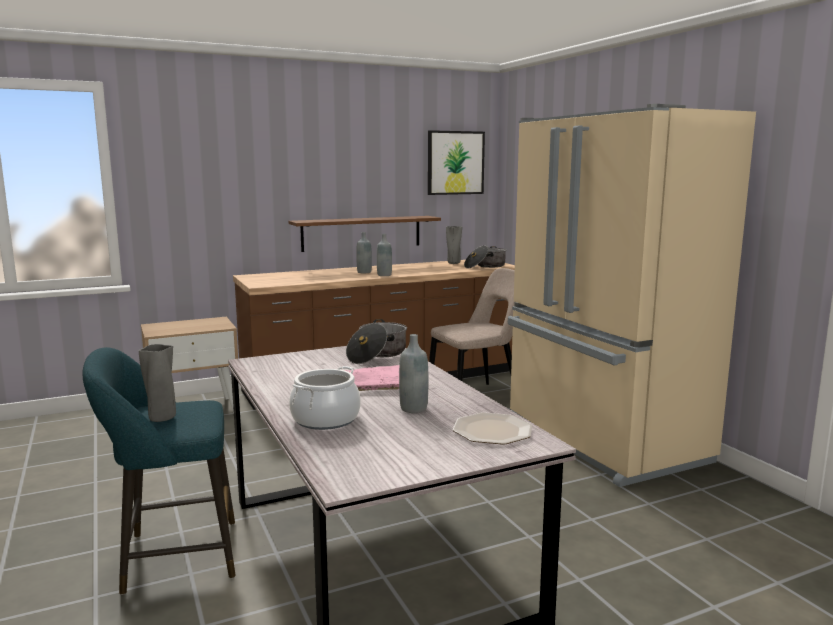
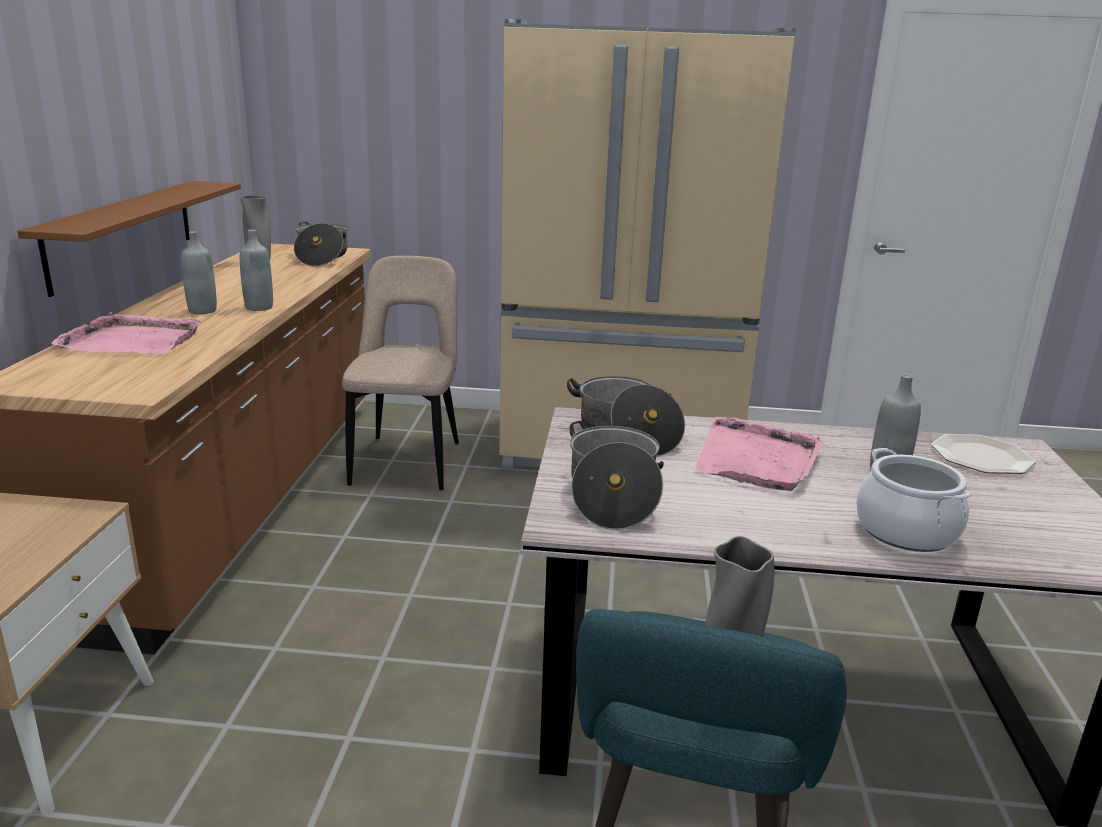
camera: 60 degrees left, 10 degrees up
(292, 364) = (612, 495): none -> cooking pot
(311, 274) = (132, 340): none -> pink tray
(455, 163) = (205, 76): picture -> none

